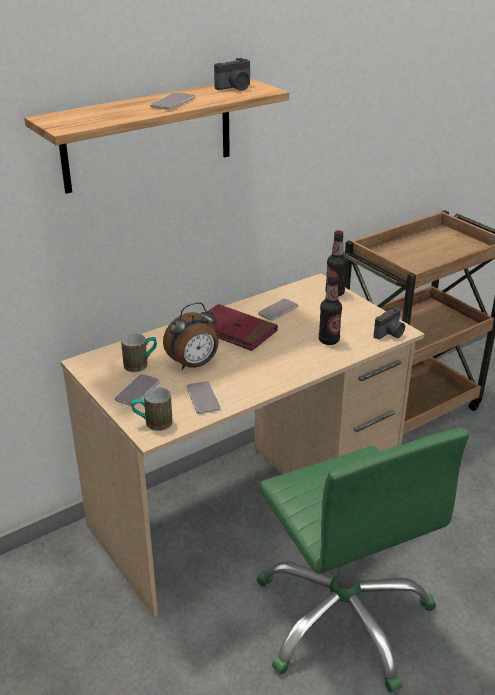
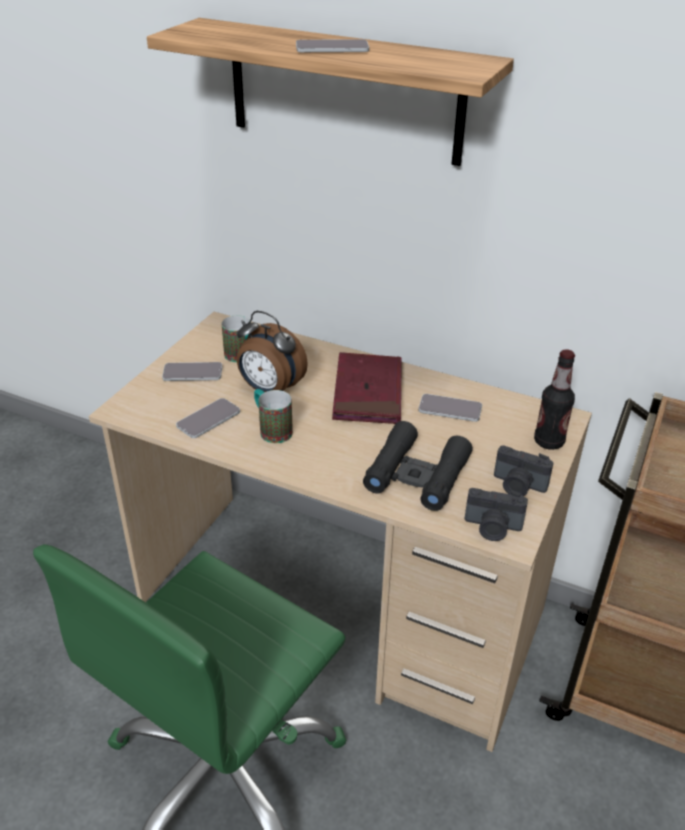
camera: 60 degrees right, 5 degrees up
(153, 423) = (140, 403): mug -> mug (271, 429)
(235, 88) = (446, 59): camera -> camera (518, 486)
(329, 340) = (417, 474): bottle -> black binoculars

